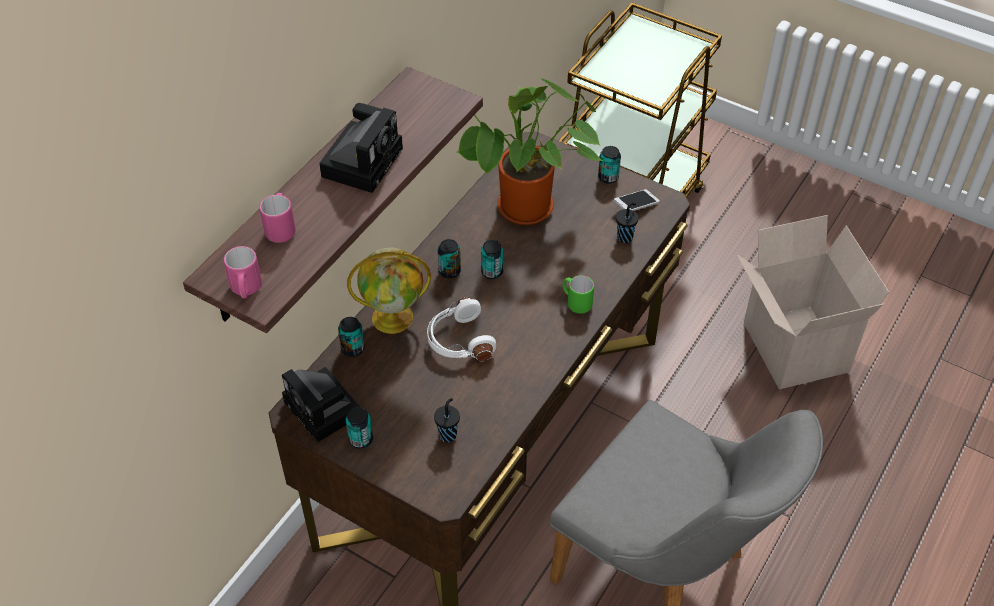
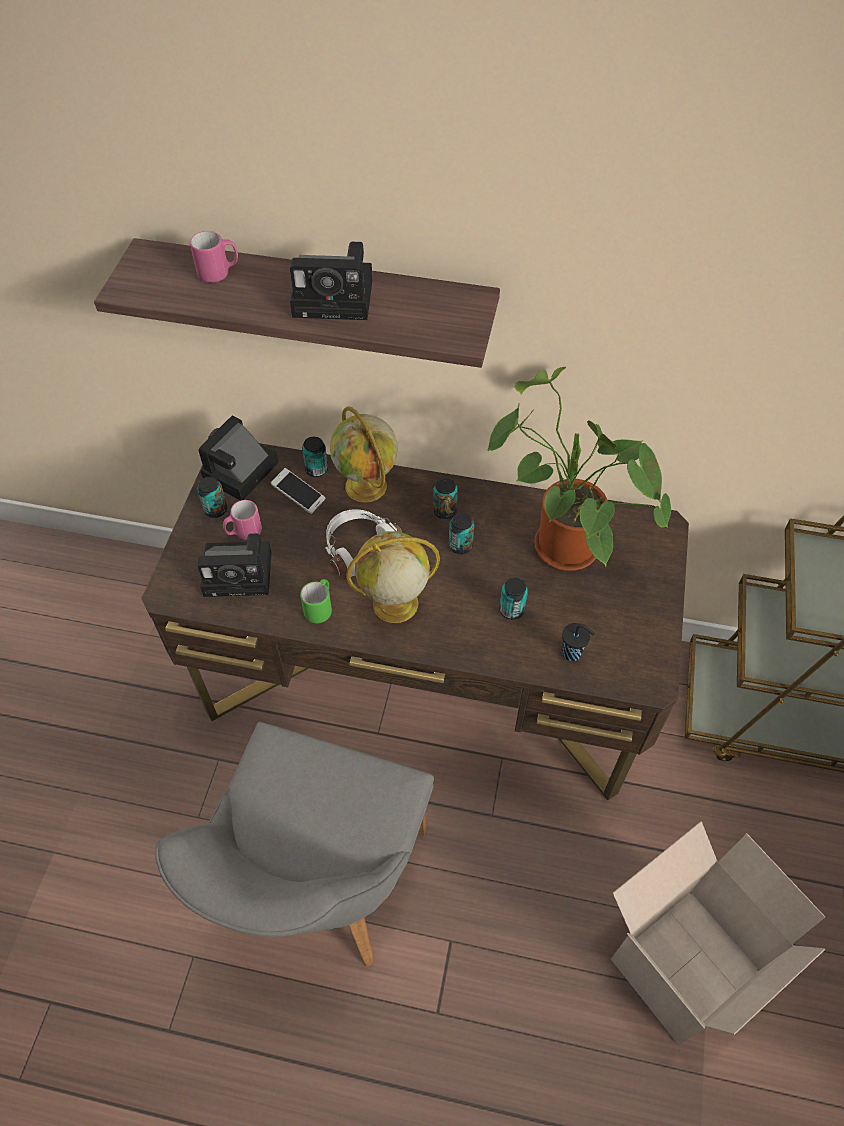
camera: 70 degrees right, 5 degrees up
(246, 290) = (133, 276): pink mug -> pink mug (244, 533)
(448, 434) = (241, 573): black cup -> camera
(532, 332) = (394, 604): none -> globe
(576, 302) = (451, 632): green mug -> green mug (320, 608)
(608, 177) = (657, 611): can -> can (511, 610)
(636, 206) = (627, 651): phone -> phone (299, 496)

